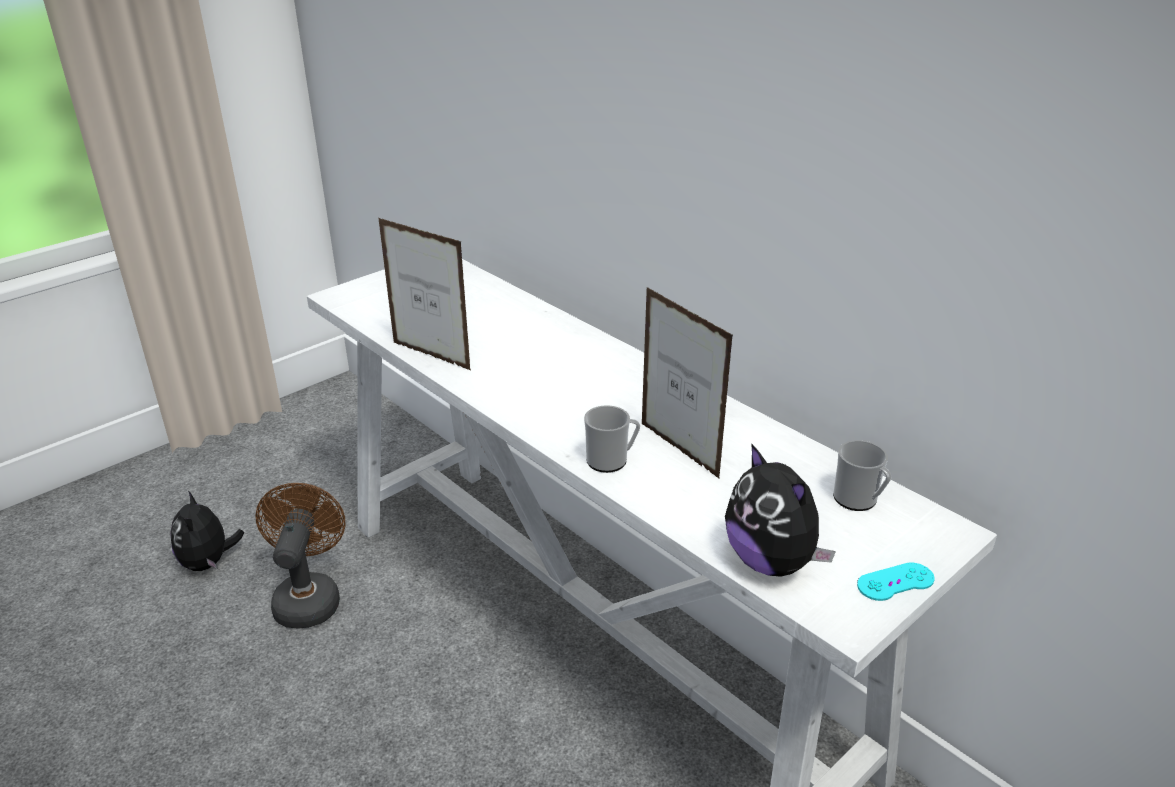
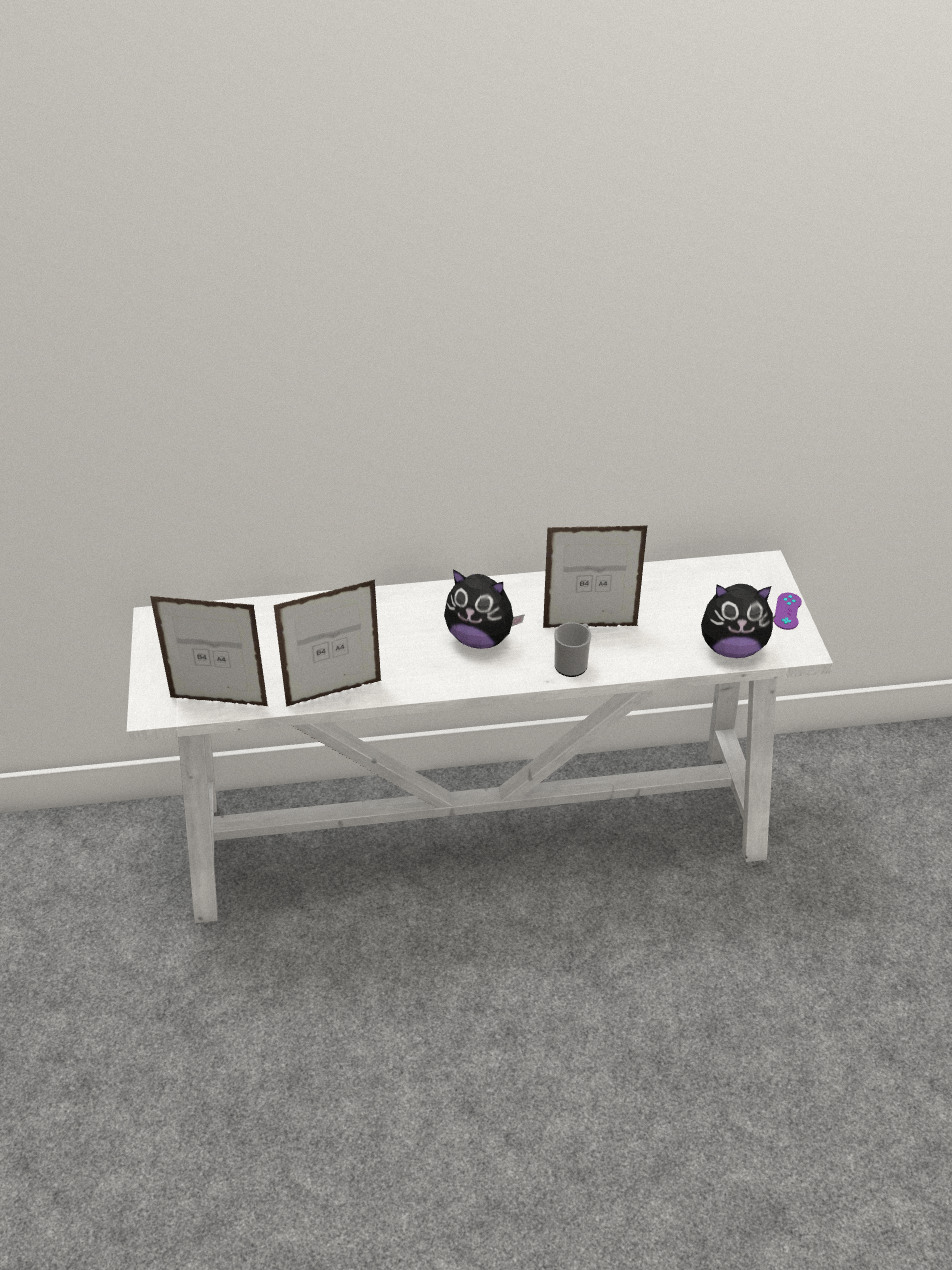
camera: 55 degrees left, 10 degrees up
(209, 562) = (128, 1060): plush toy -> plush toy (480, 638)
(309, 597) = (257, 997): brown fan -> none
(371, 315) = (219, 701): none -> picture frame
(859, 500) = (709, 581): mug -> none
(895, 582) = (787, 611): turquoise game controller -> purple game controller

